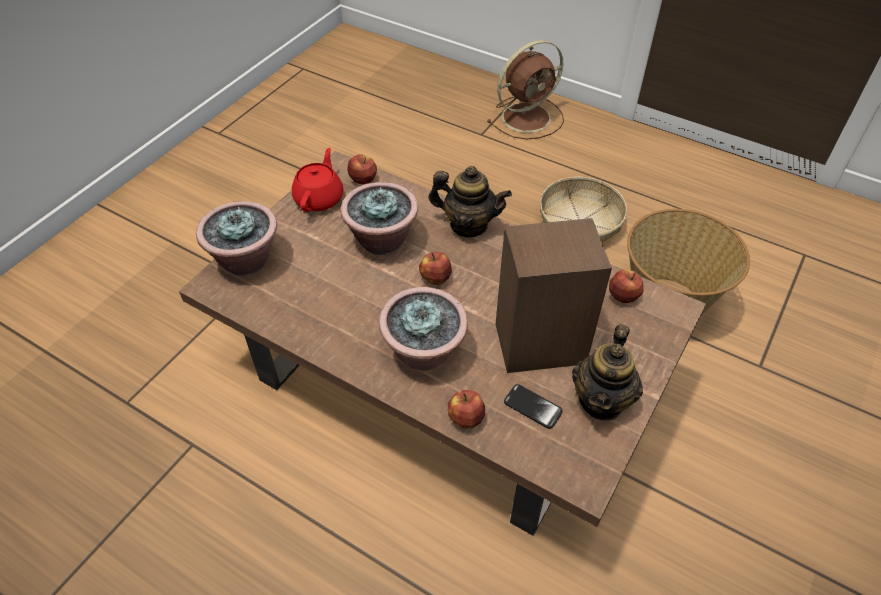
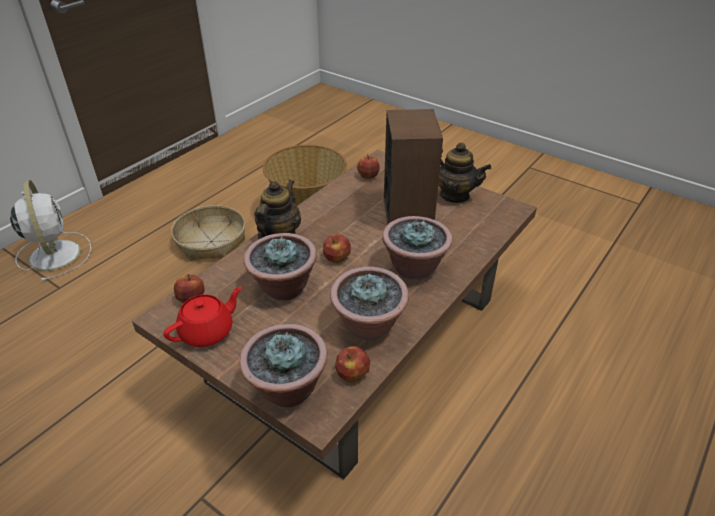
camera: 85 degrees left, 10 degrees down
(319, 198) = (208, 331): red teapot -> red teapot turned 120 degrees clockwise
(324, 314) = (369, 326): none -> potted plant
(465, 419) = (473, 251): apple -> apple (353, 374)
(528, 117) = (54, 254): brown fan -> white fan
(532, 407) = (461, 222): phone -> none

